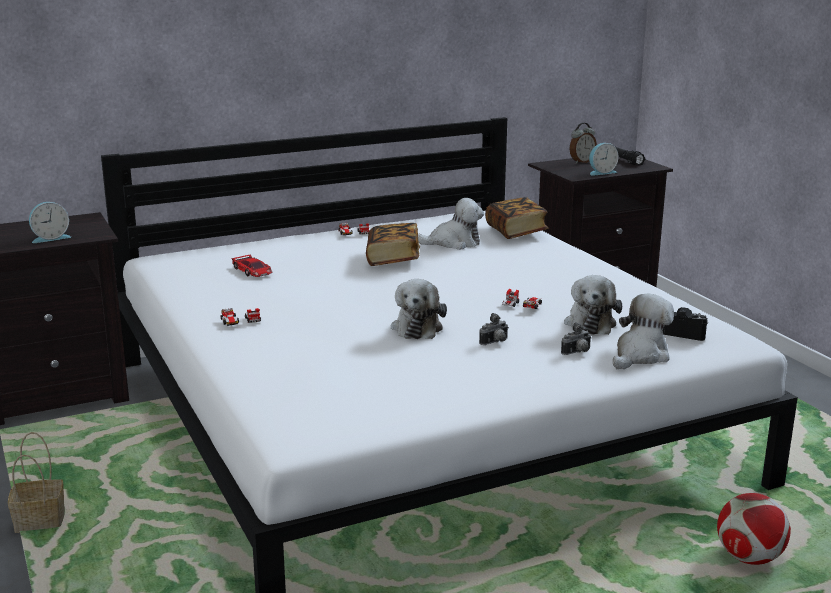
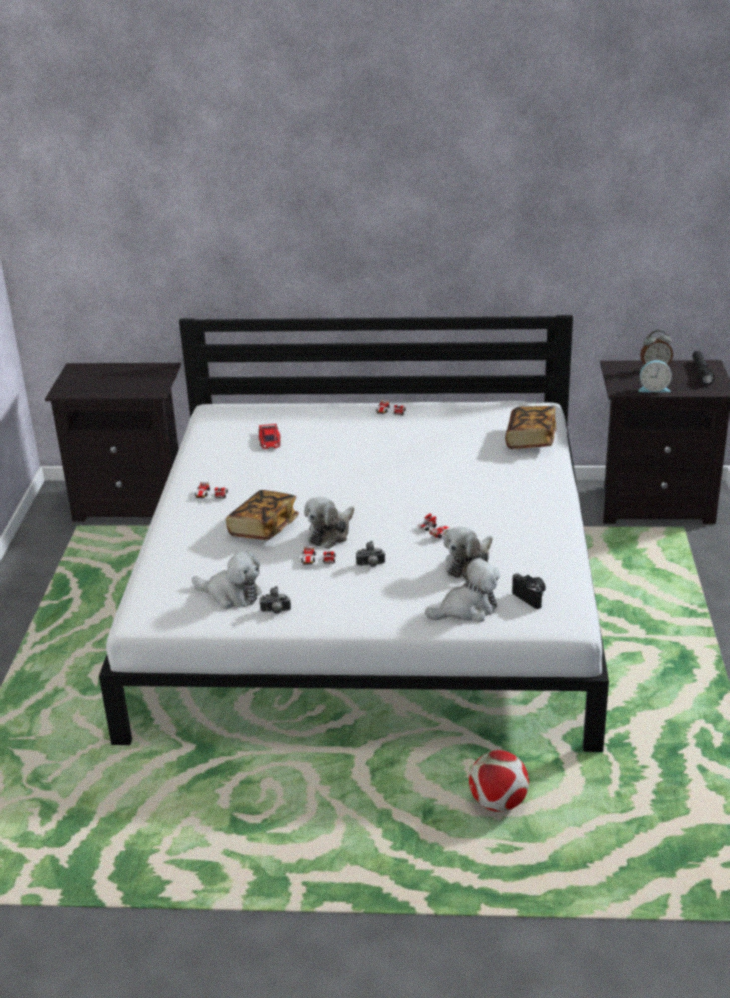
camera: 30 degrees right, 10 degrees up
(38, 522) = (50, 611): basket -> none
(50, 238) = (121, 388): alarm clock -> none
(393, 259) = (390, 451): book -> book (263, 528)
(435, 349) = (318, 560): none -> toy car
(453, 243) = (458, 443): plush toy -> plush toy (231, 594)
(577, 352) = (421, 593): camera -> camera (275, 612)

